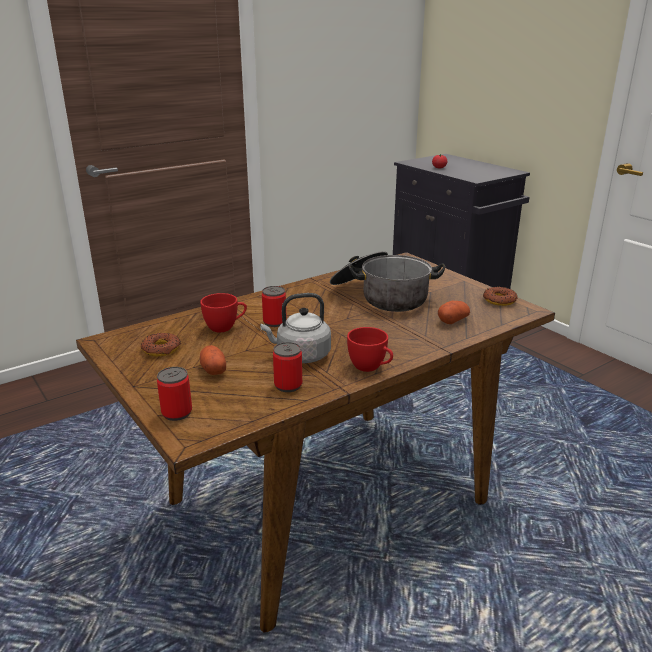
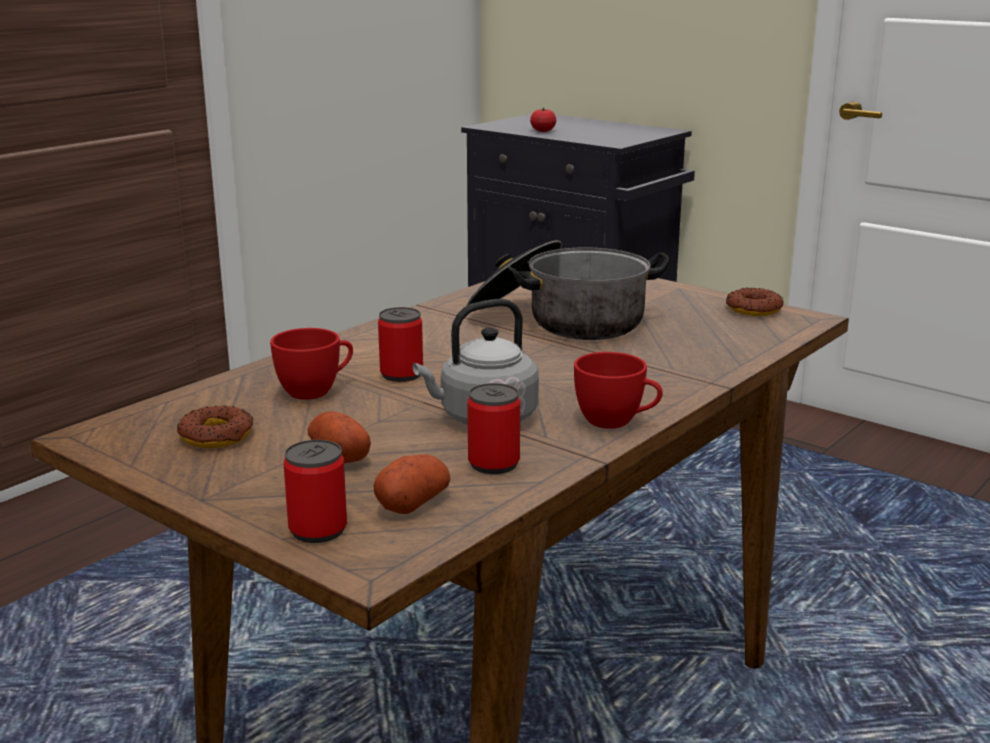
camera: 15 degrees left, 5 degrees down
(453, 320) = (701, 343): potato -> potato (413, 503)

